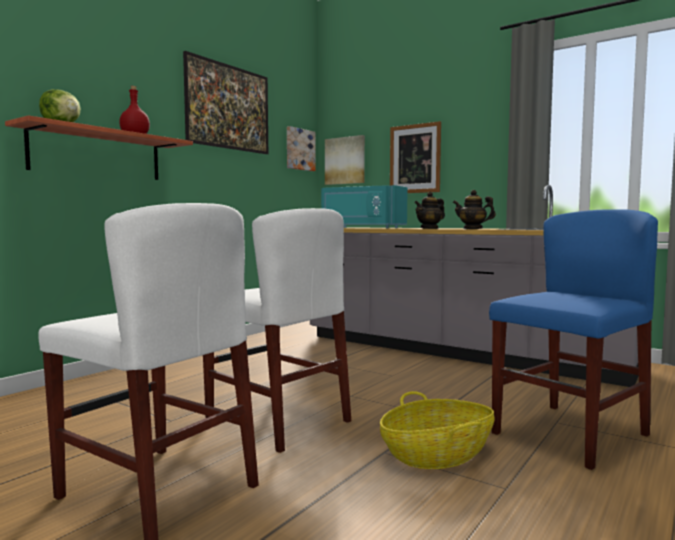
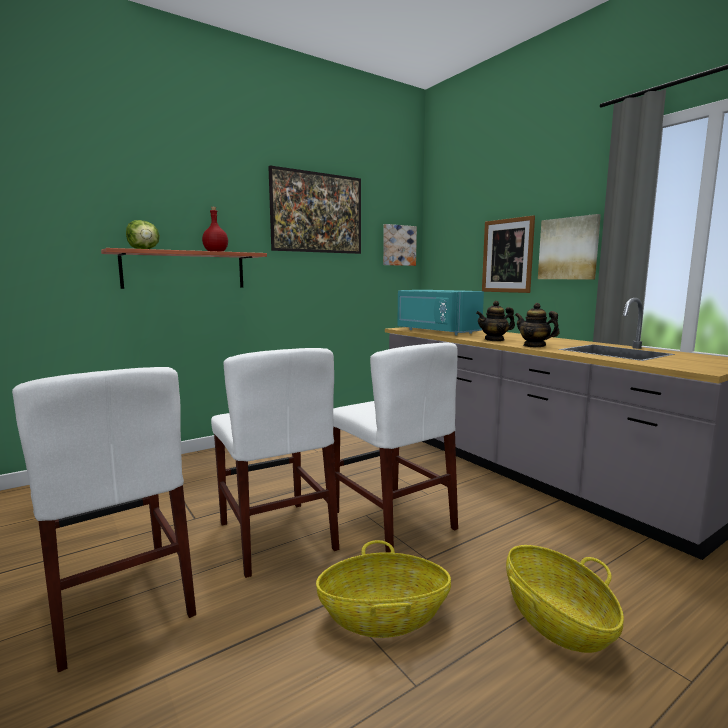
camera: 20 degrees right, 5 degrees up
(345, 160) = (444, 255): picture -> picture (568, 248)
(379, 396) = (392, 520): none -> white chair
(569, 434) = (556, 620): blue chair -> basket

